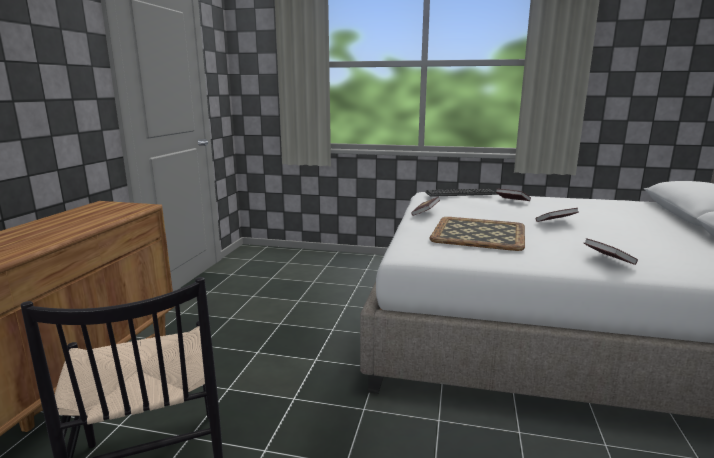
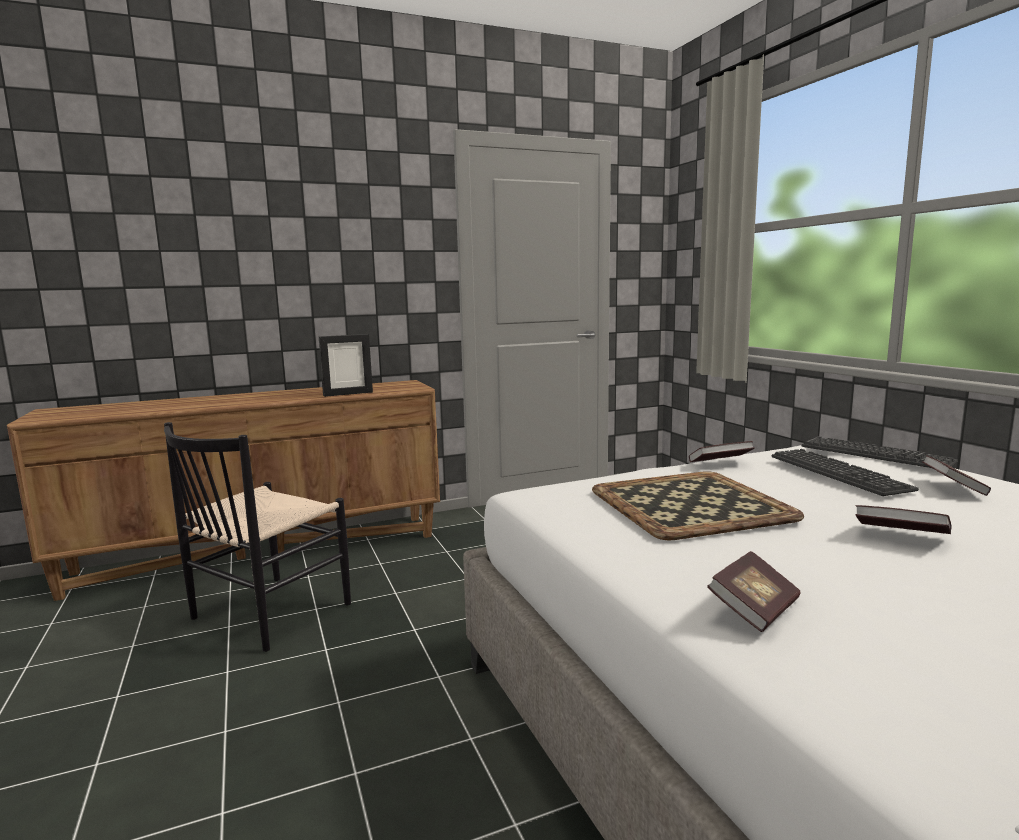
camera: 55 degrees right, 5 degrees down
(91, 225) = (348, 394): none -> picture frame
(476, 204) = (837, 473): none -> keyboard

